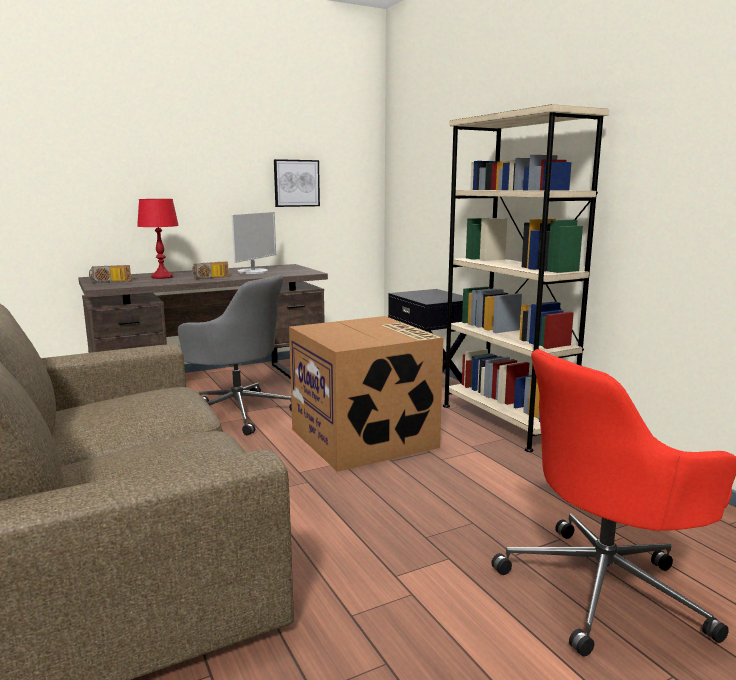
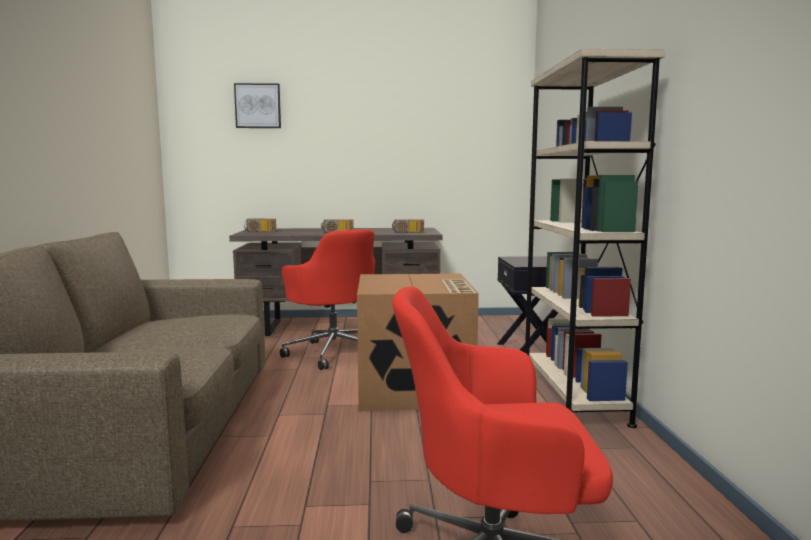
camera: 25 degrees right, 5 degrees down
(162, 277) = (304, 231): red table lamp -> none
(238, 413) = (334, 352): grey office chair -> red office chair
(253, 271) = (382, 230): monitor -> none
(288, 273) = (408, 233): none -> radio
(296, 183) = (439, 154): picture -> picture (258, 106)

